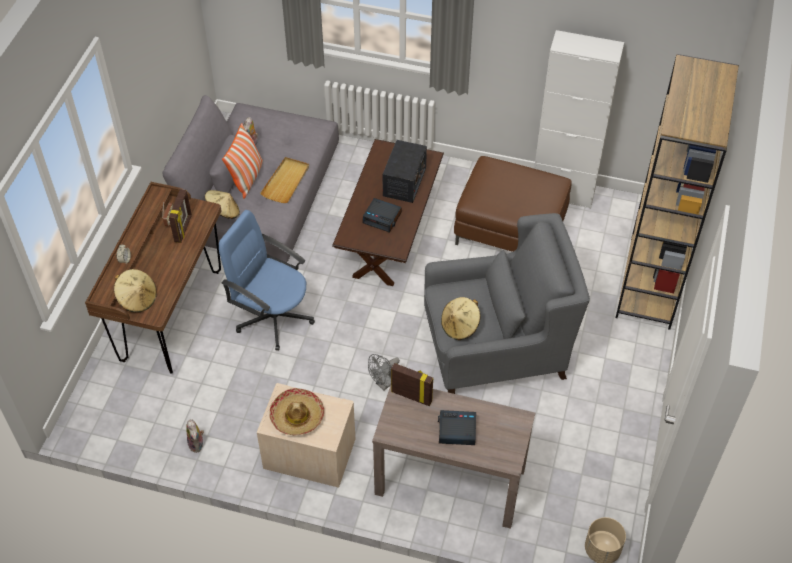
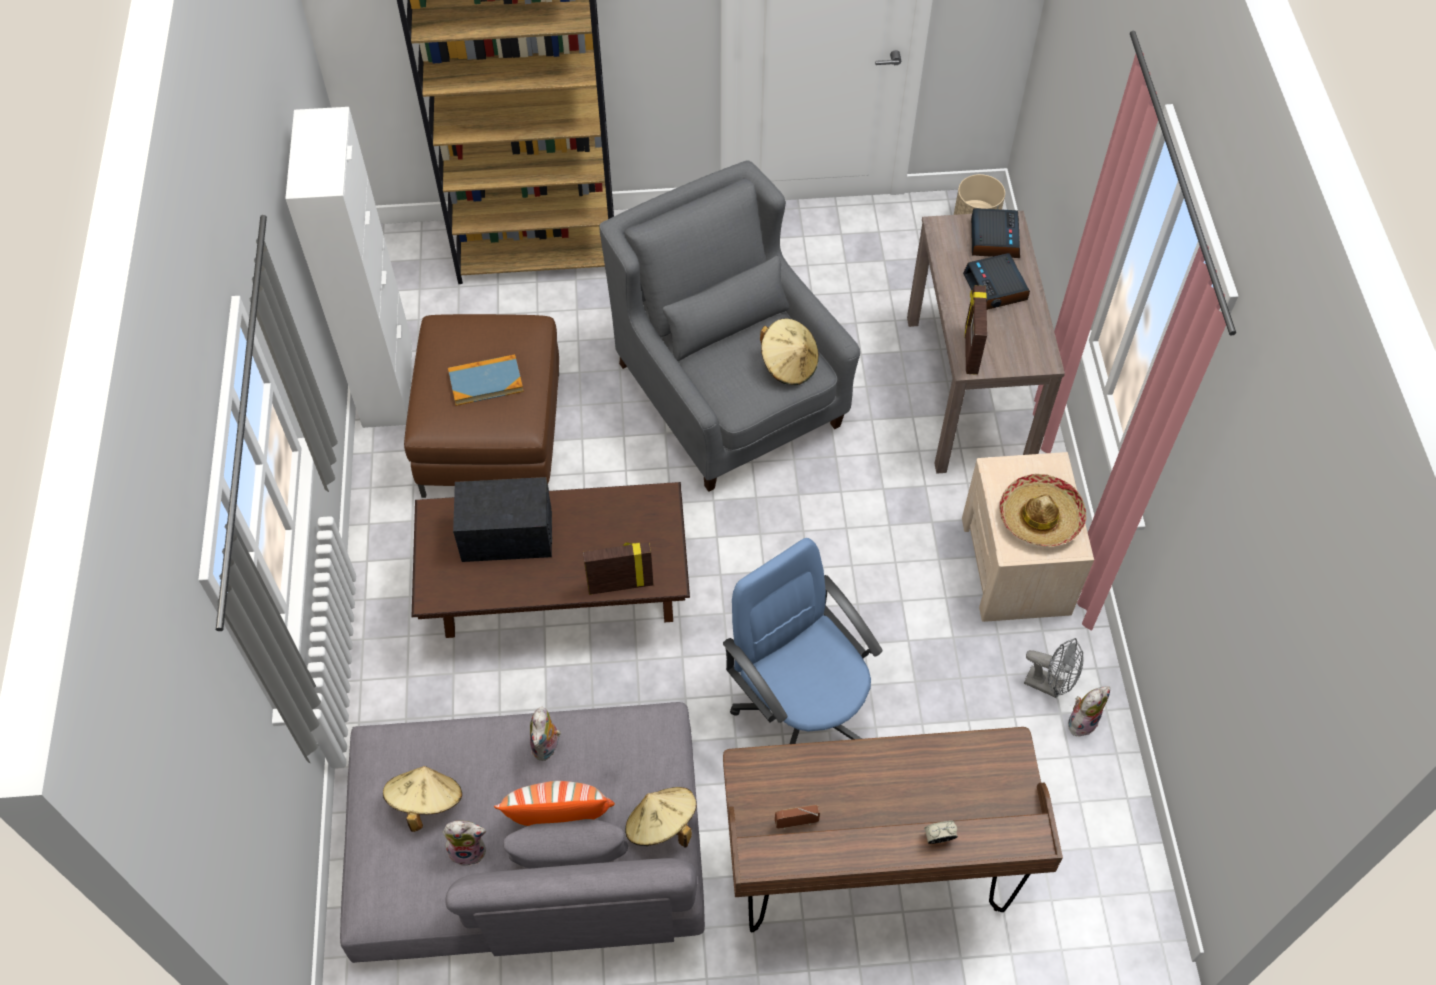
camera: 110 degrees left, 5 degrees up
(137, 299) = (993, 792): beige hat -> beige hat (425, 802)
(183, 228) = (807, 788): picture frame -> picture frame (620, 584)
(273, 317) = (801, 708): blue office chair -> blue office chair turned 135 degrees clockwise
(286, 181) = (547, 746): beige tray -> plush toy
(382, 218) = (601, 541): alarm clock -> alarm clock (994, 238)
(384, 383) = (854, 510): grey fan -> grey fan (1049, 685)
(507, 191) = (486, 382): none -> book

